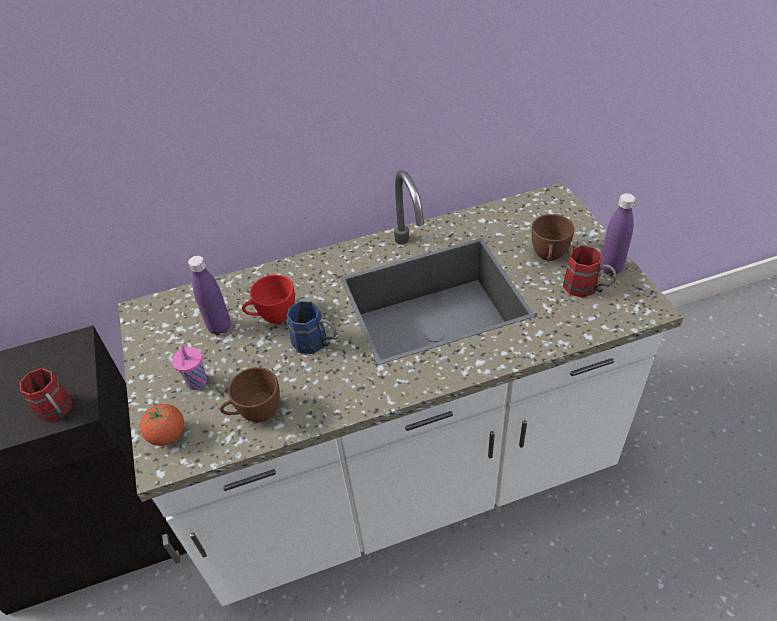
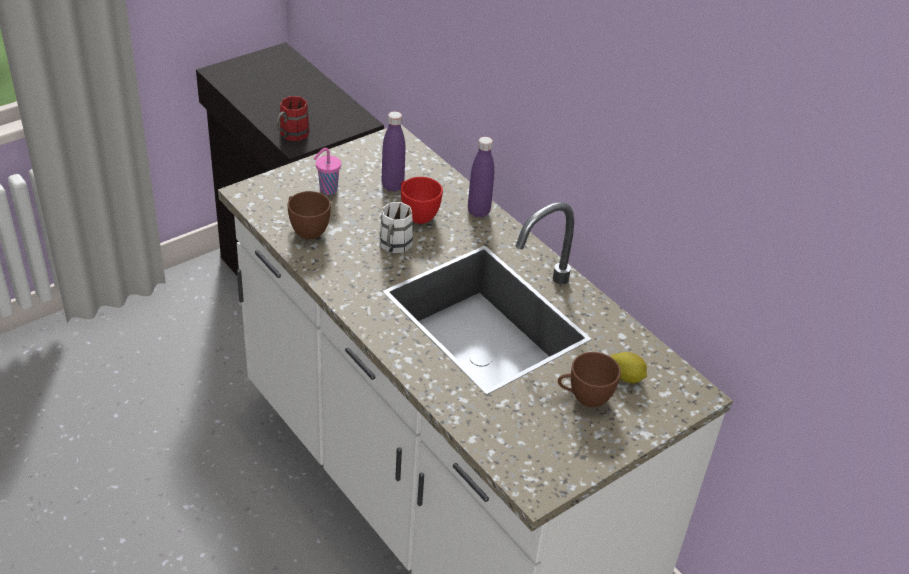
camera: 65 degrees right, 5 degrees down
(167, 435) = (272, 189): tomato -> none
(316, 344) = (393, 248): blue mug -> white mug
(530, 228) = (626, 377): none -> lemon
(587, 289) = (544, 434): red mug -> none
(610, 268) = (588, 453): purple bottle -> purple bottle (478, 212)

